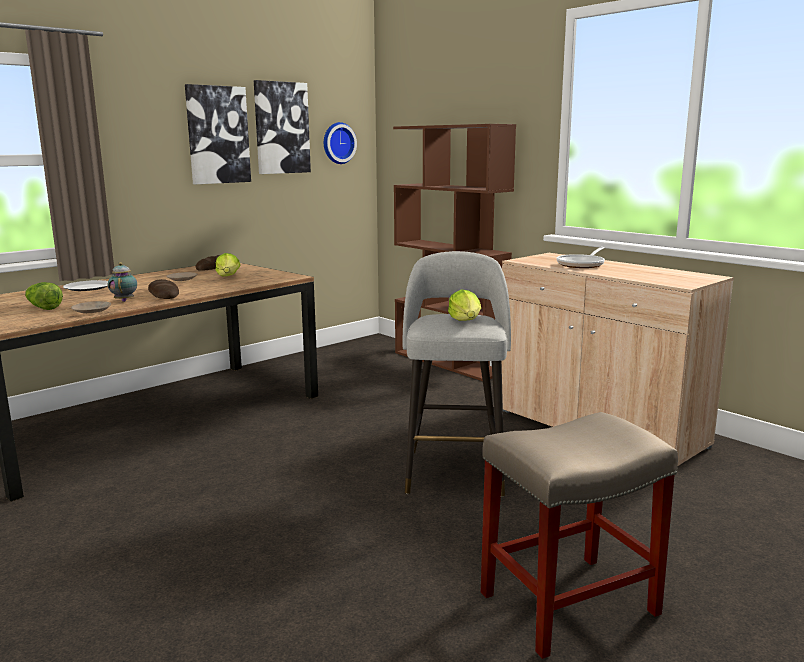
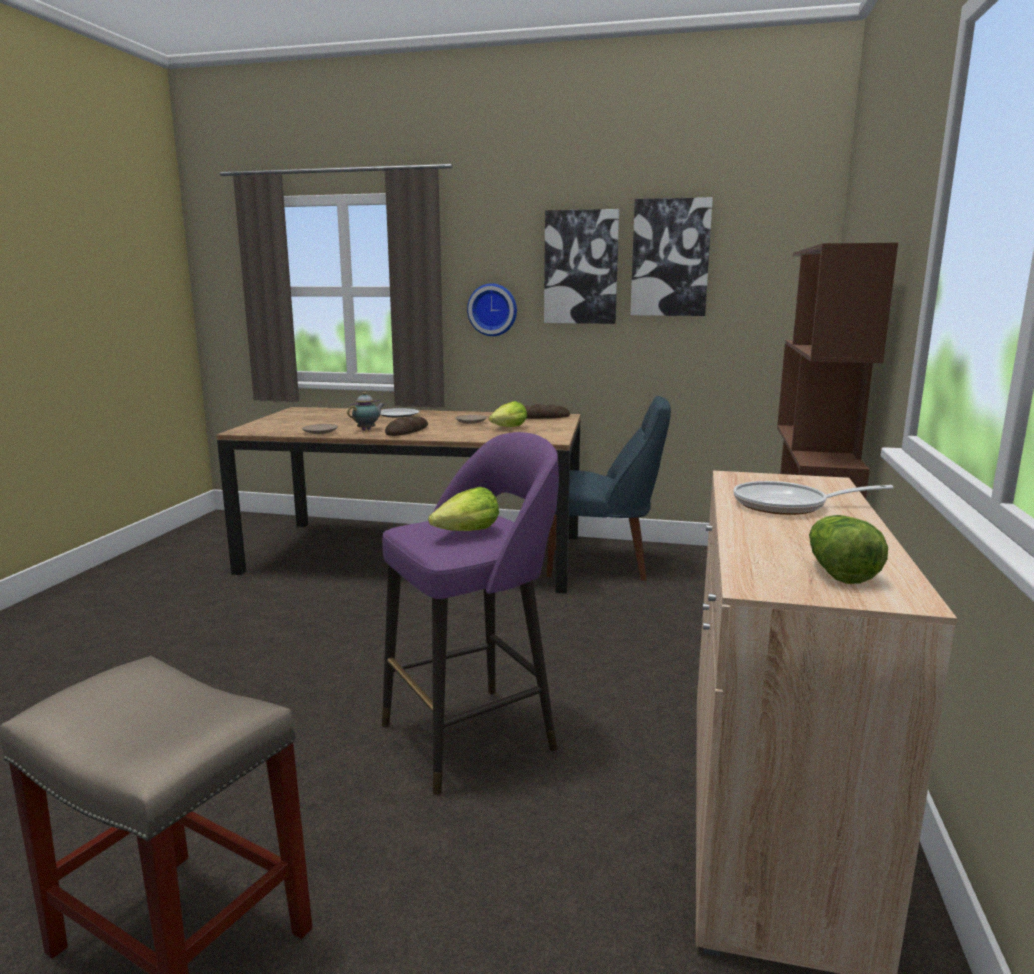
camera: 55 degrees right, 0 degrees up
(43, 308) = (316, 423): lettuce -> lettuce (838, 571)
(296, 375) = (603, 564): none -> blue chair
(337, 143) = (761, 278): wall clock -> wall clock (493, 309)
(454, 470) = (473, 736): grey stool -> purple stool

